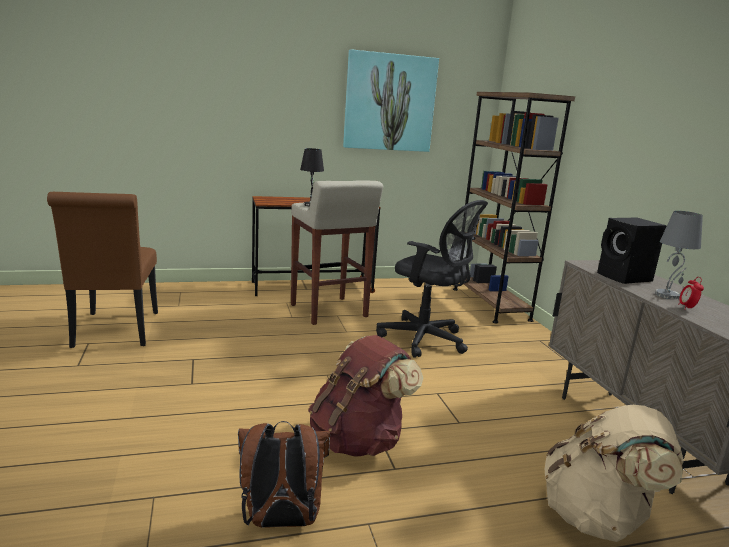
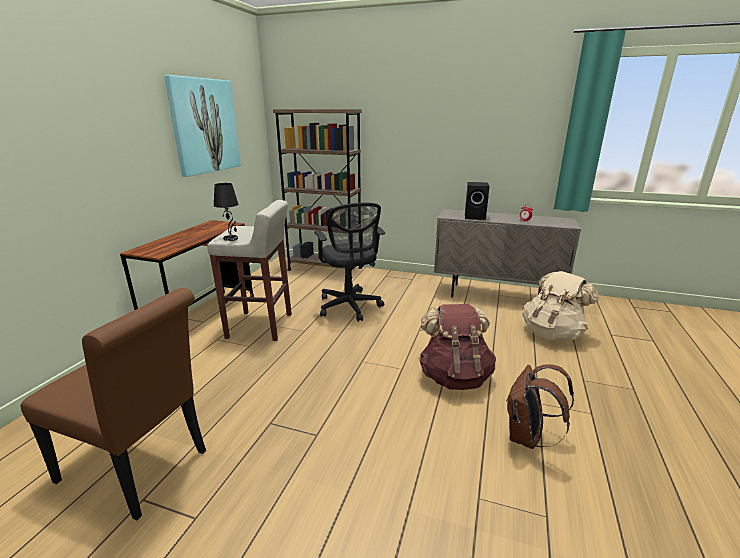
camera: 55 degrees left, 5 degrees up
(426, 340) = (350, 307): black office chair -> black office chair turned 90 degrees clockwise
(667, 295) = (505, 218): grey table lamp -> none

